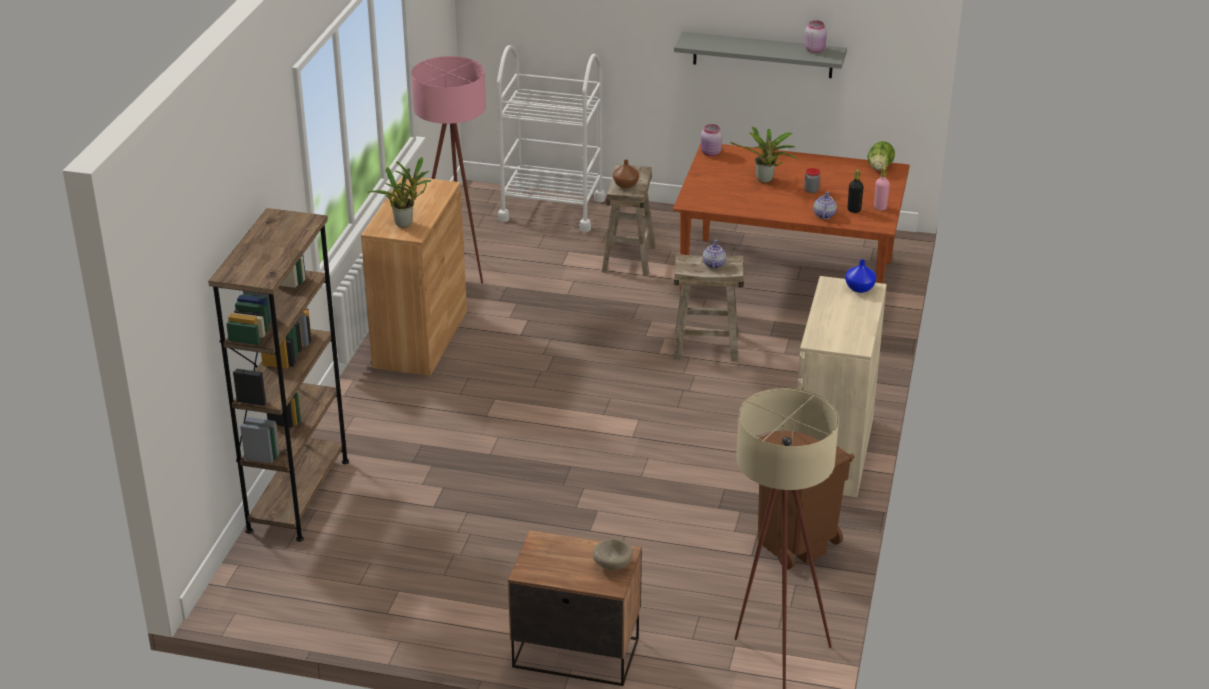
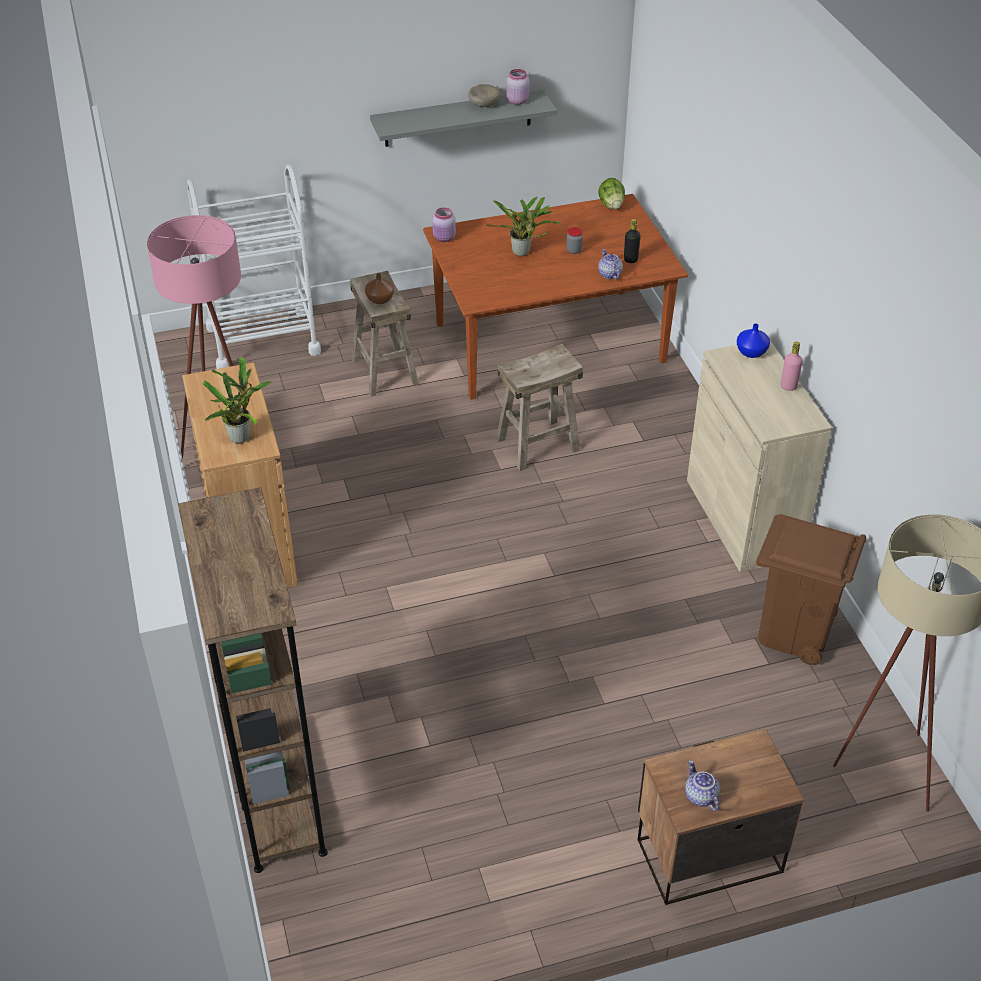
camera: 30 degrees left, 10 degrees up
(612, 564) = (758, 763): beige bowl -> beige bowl (483, 104)
(713, 264) = (543, 363): teapot -> teapot (700, 796)
(880, 207) = (650, 249): pink bottle -> pink bottle (788, 386)

